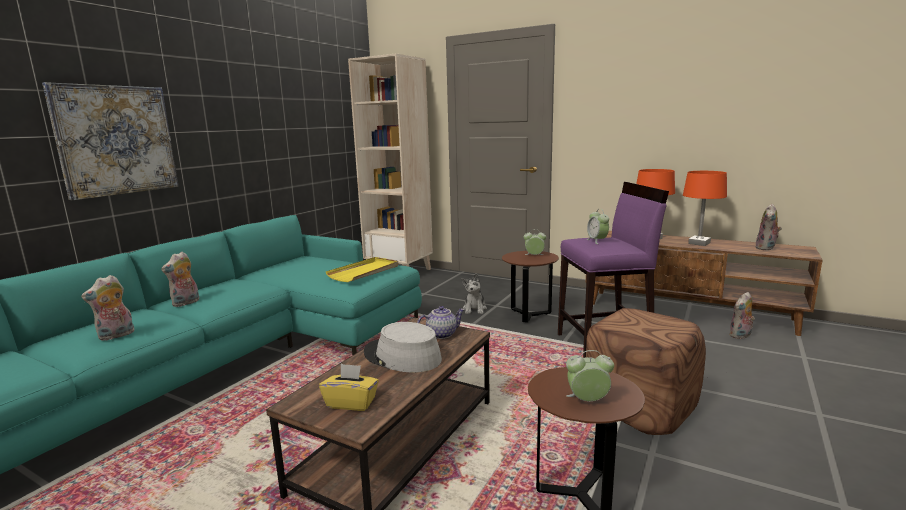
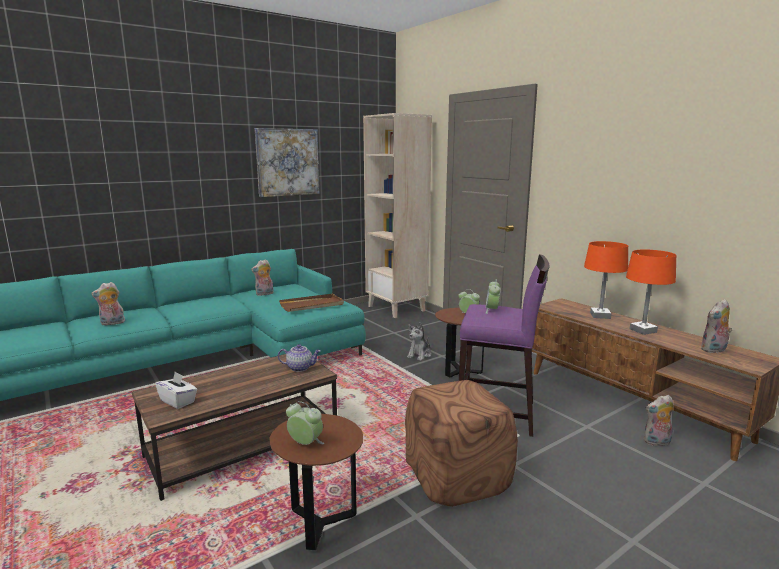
camera: 25 degrees right, 0 degrees up
(116, 140) = (154, 185): picture -> picture (287, 162)
(186, 303) = (174, 308): plush toy -> plush toy (264, 294)
(351, 403) = (178, 401): yellow tissue box -> white tissue box
(364, 272) = (312, 305): yellow tray -> brown tray
(402, 356) = (250, 378): grey hat -> none

